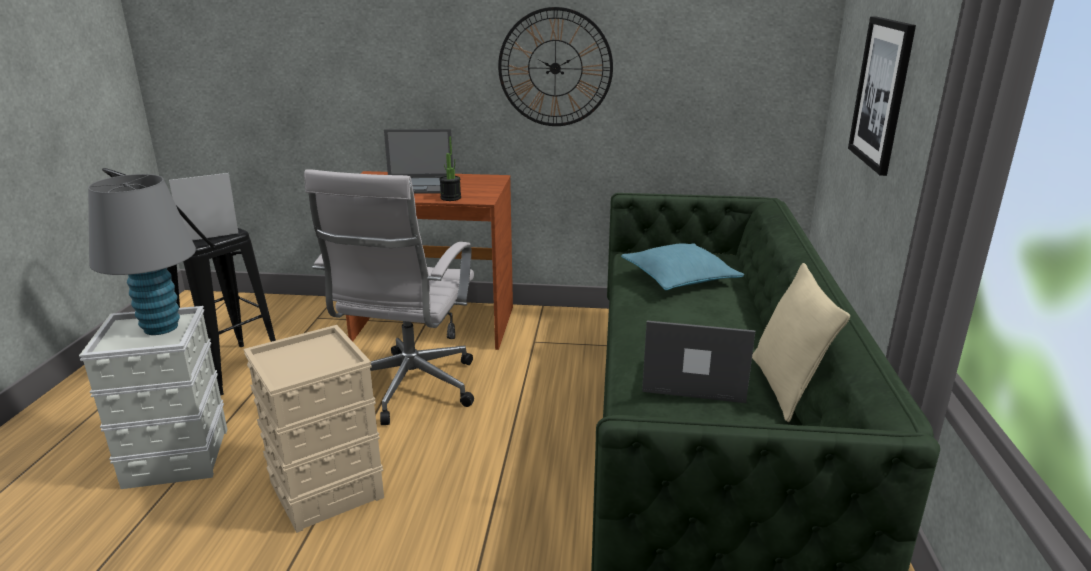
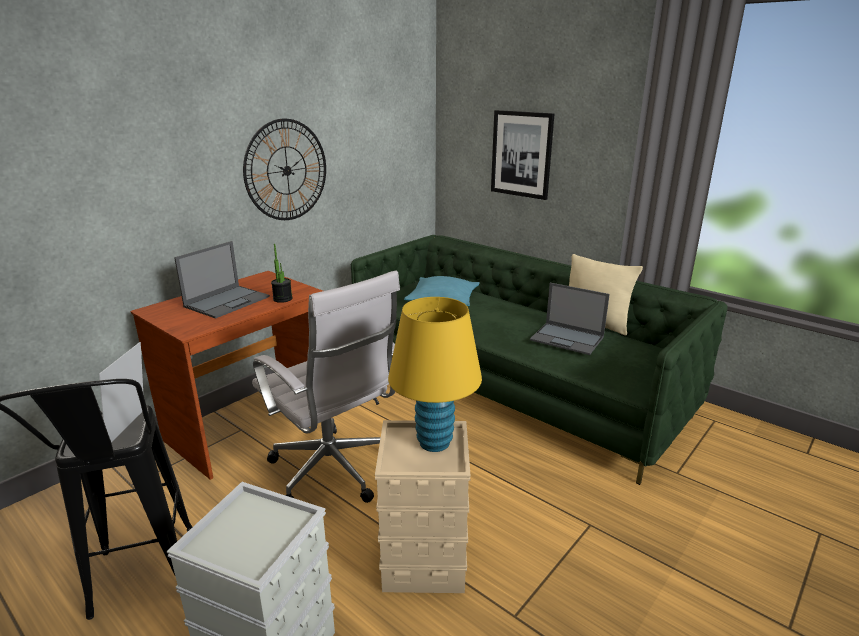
camera: 55 degrees left, 0 degrees up
(160, 328) = (249, 521): grey table lamp -> none
(324, 361) = (435, 442): none -> yellow table lamp
(692, 378) = (568, 339): laptop -> laptop turned 105 degrees counterclockwise

